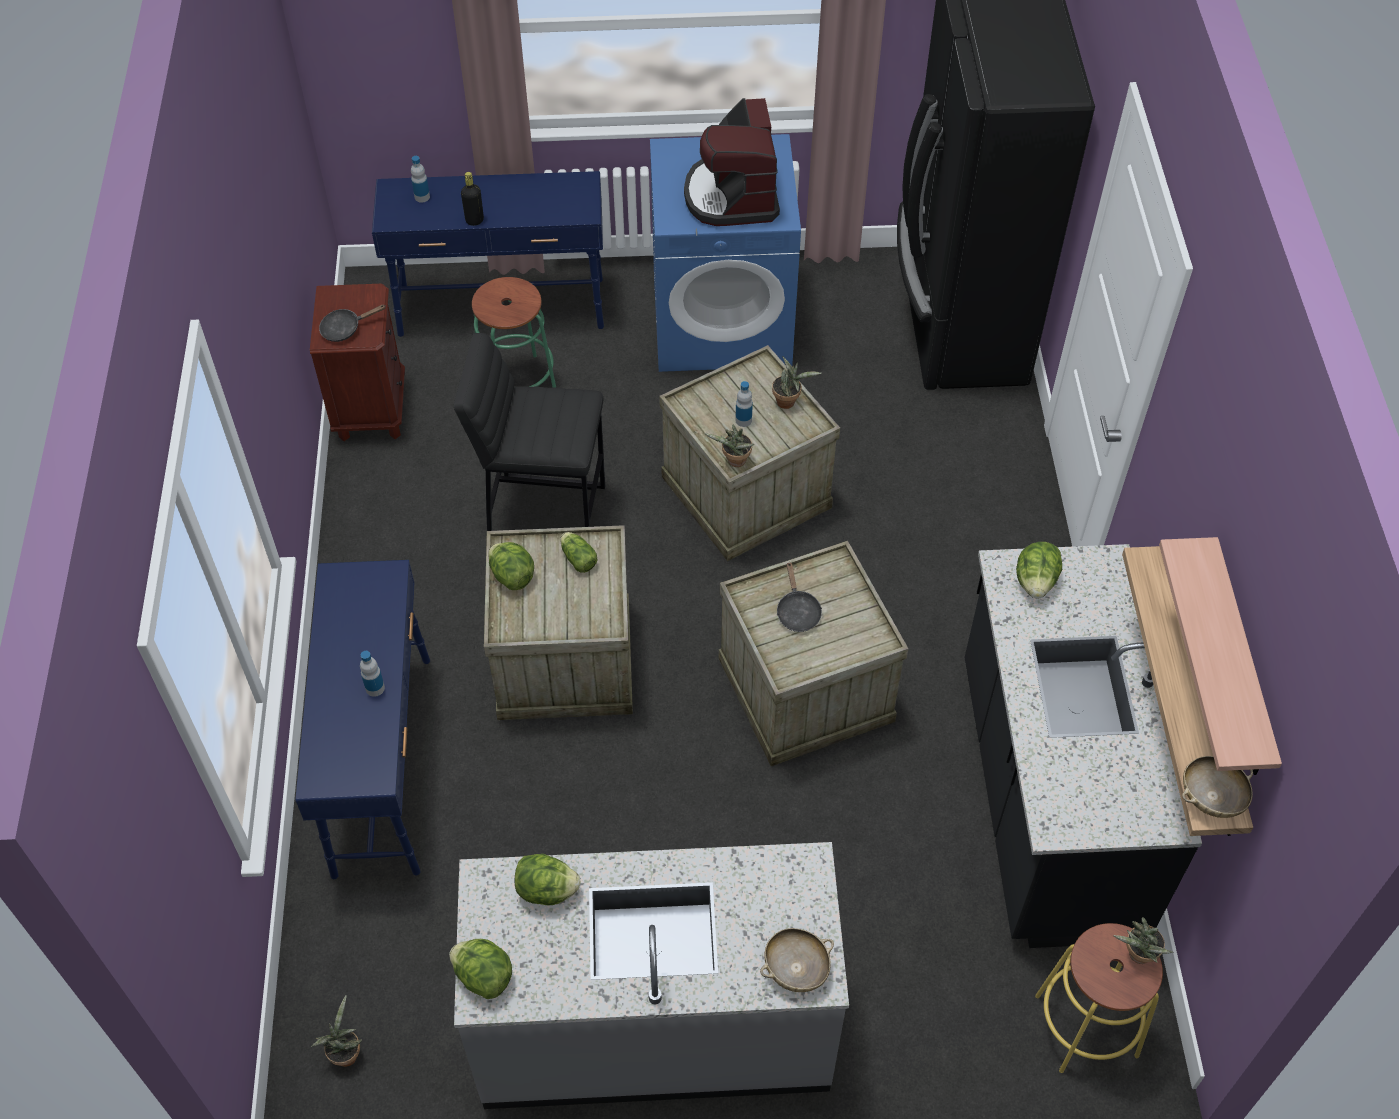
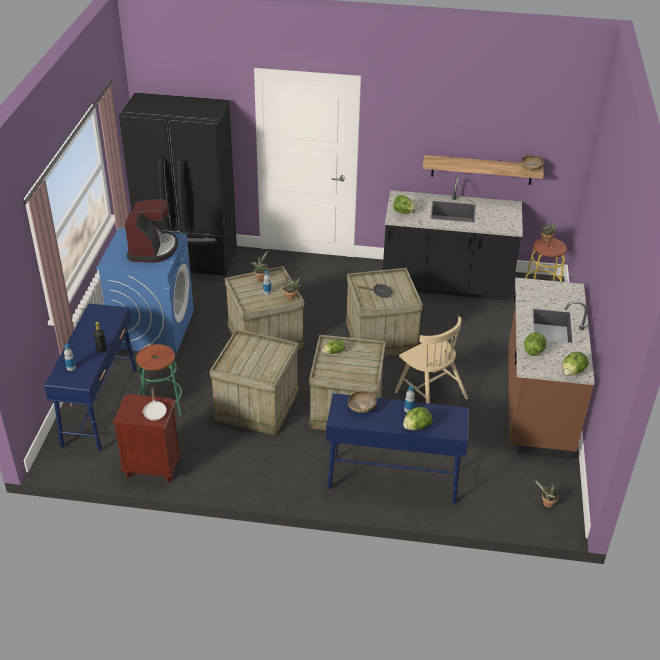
camera: 80 degrees left, 15 degrees down
(345, 328) = (154, 411): black frying pan -> white frying pan
(511, 575) = (338, 374): lettuce -> lettuce (416, 427)
(544, 515) = (255, 406): black stool -> crate
(642, 800) = (428, 393): none -> beige chair
(654, 1025) = (536, 403): grey counter -> brown counter
(732, 195) = (152, 249): coffee machine -> coffee machine turned 90 degrees counterclockwise
(796, 968) = (569, 293): beige bowl -> beige bowl (361, 408)
(1239, 664) = (497, 136): shelf -> none

